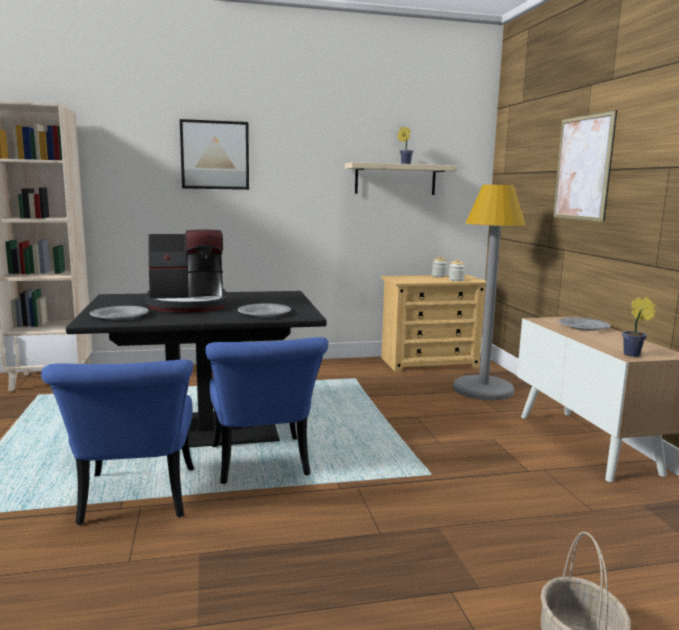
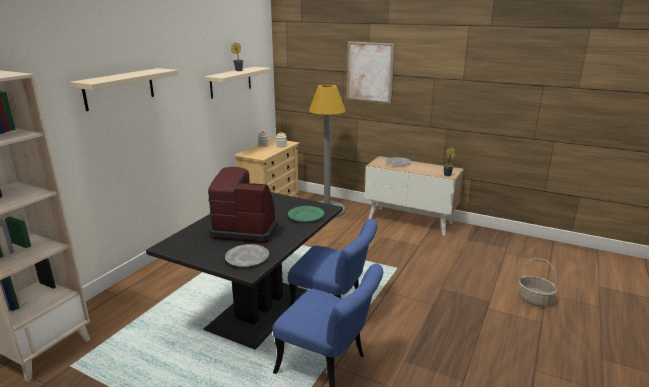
camera: 50 degrees left, 10 degrees up
(188, 305) = (245, 229): coffee machine -> coffee machine turned 105 degrees counterclockwise
(215, 155) = (119, 89): picture -> beige shelf
(264, 313) = (305, 216): grey plate -> green plate

